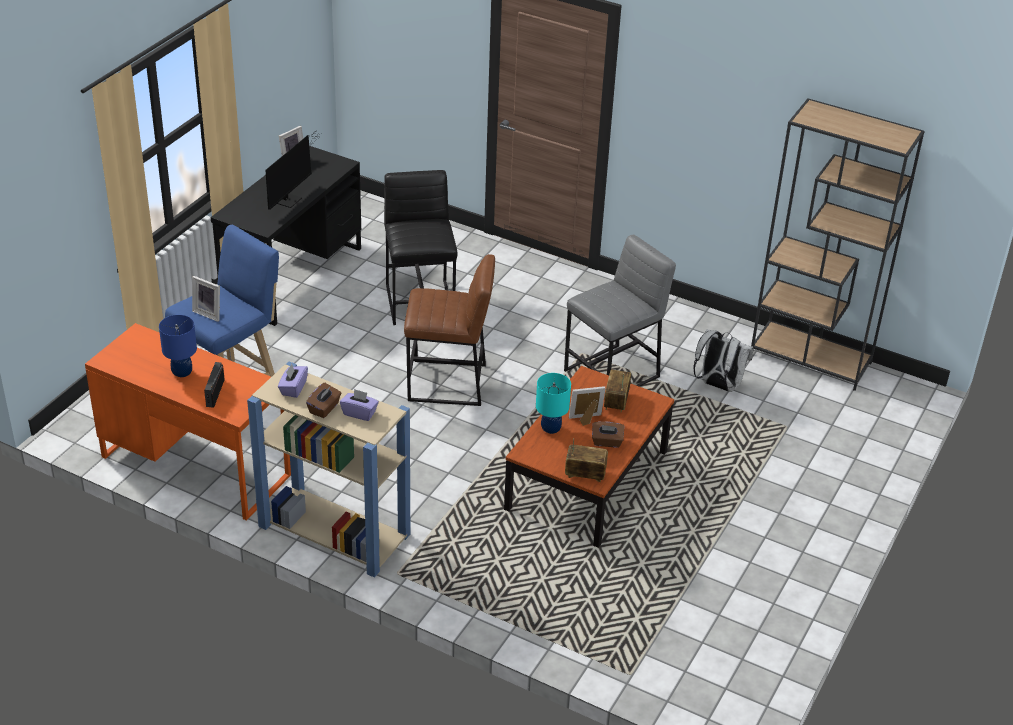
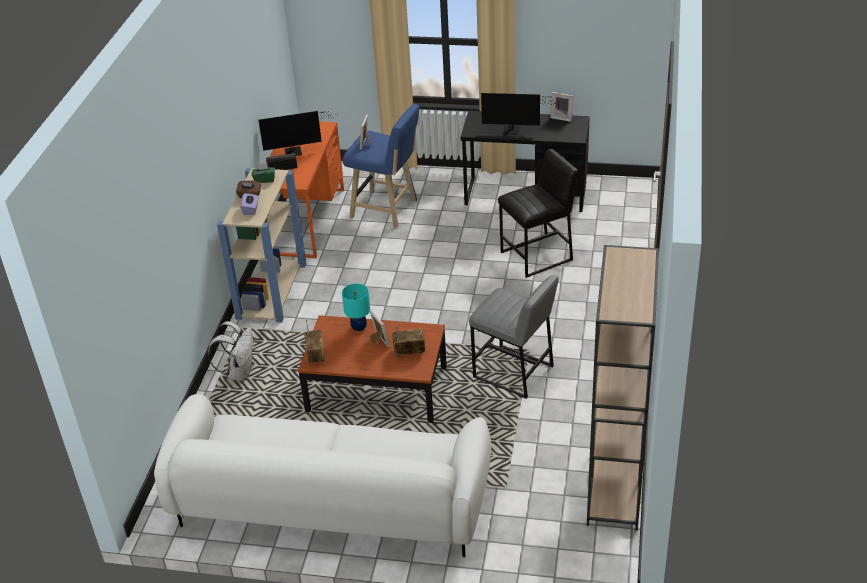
camera: 75 degrees right, 0 degrees up
(181, 372) = (296, 152): blue table lamp -> monitor
(293, 388) = (264, 179): purple tissue box -> green tissue box
(449, 383) = (450, 295): brown chair -> none
(607, 442) = (358, 358): brown tissue box -> none
(718, 385) = (537, 435): white backpack -> white backpack (239, 372)
(762, 558) = (331, 504): none -> white sofa

